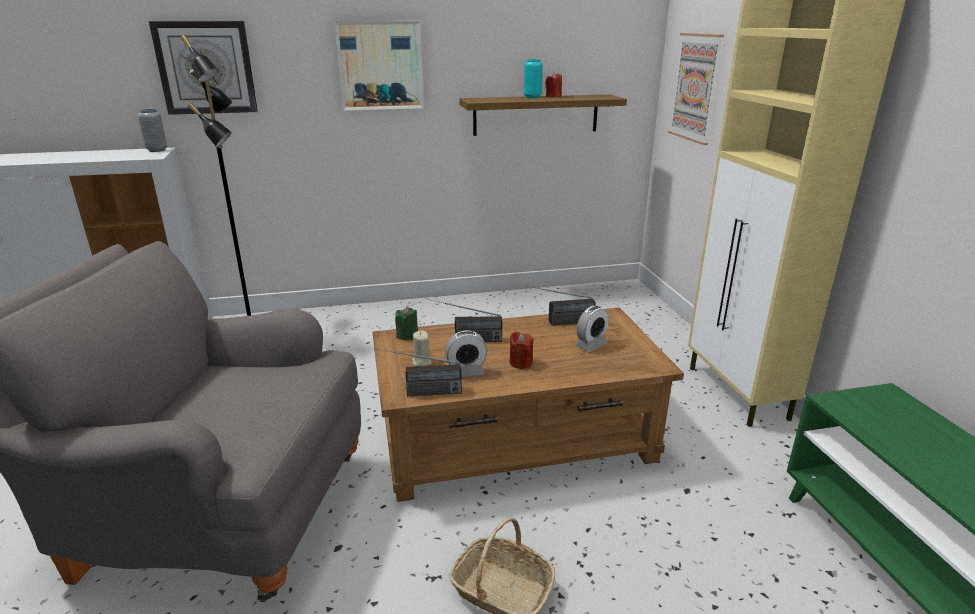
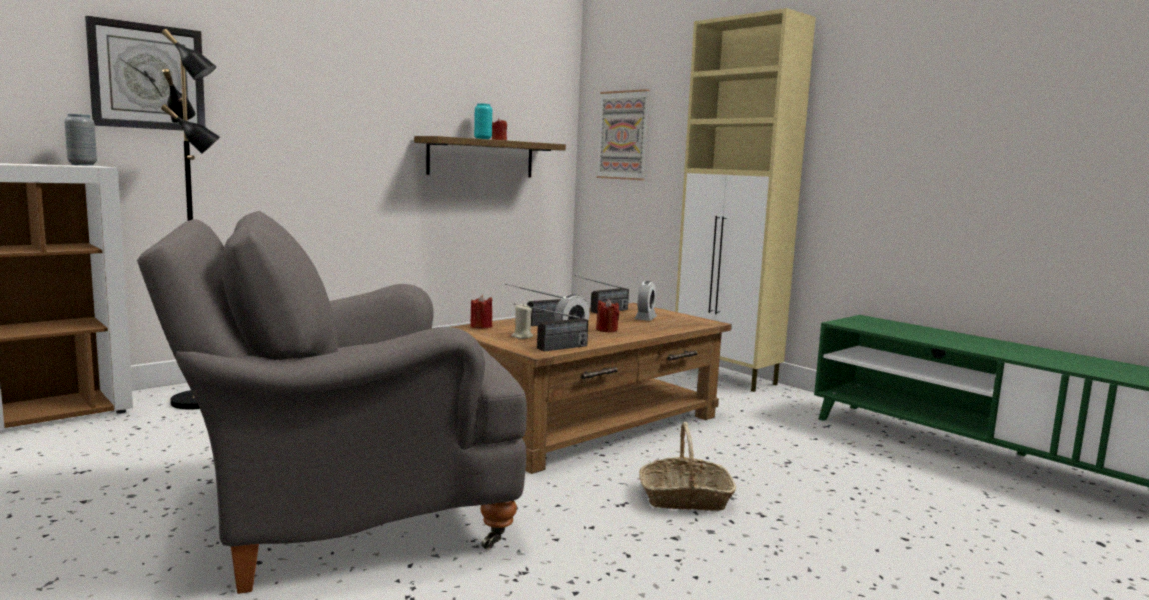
camera: 30 degrees left, 15 degrees down
(380, 65) = (340, 96): picture -> none
(407, 335) = (481, 326): green candle -> red candle

